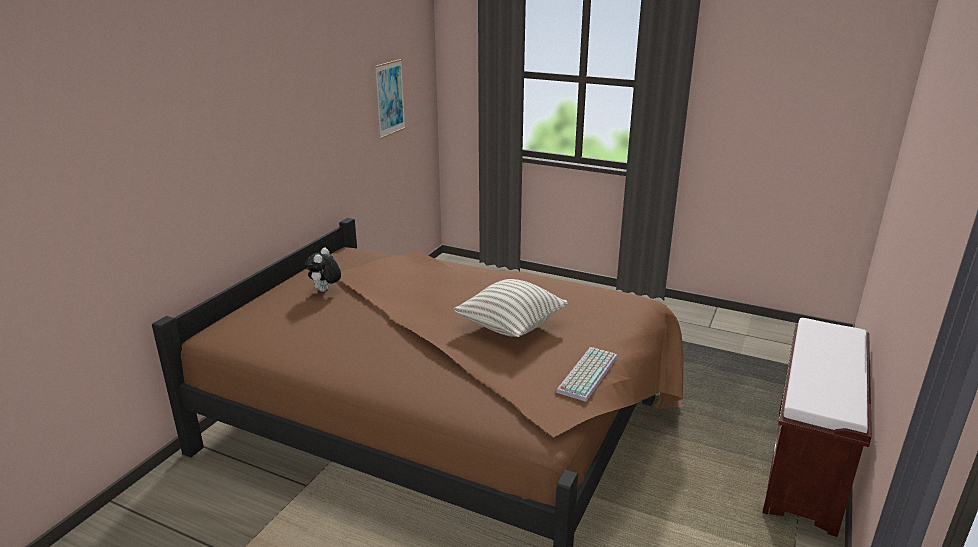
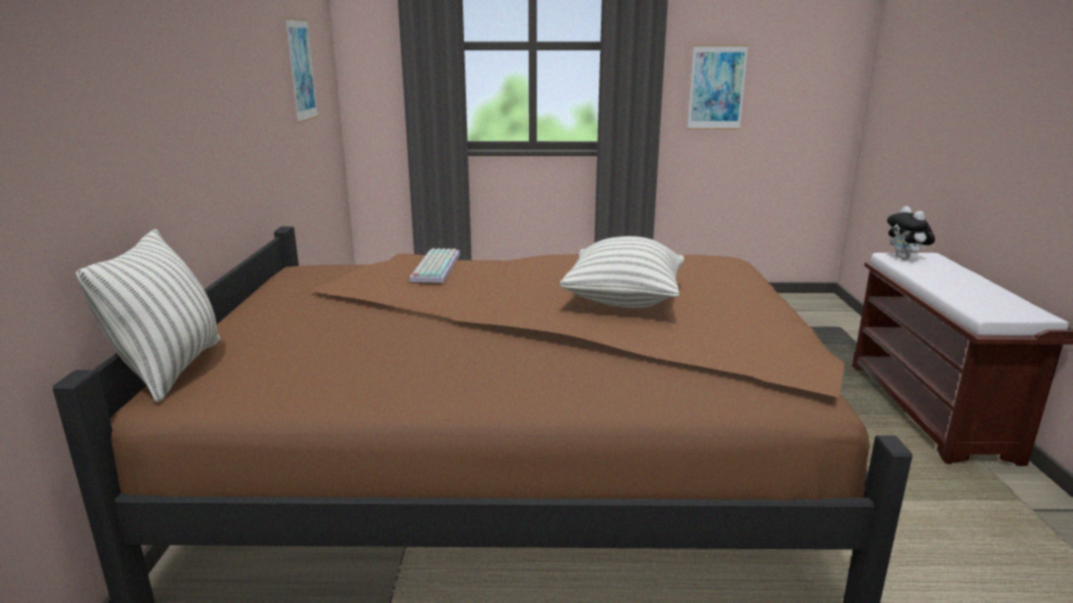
camera: 25 degrees left, 5 degrees down
(225, 318) = (171, 369): none -> pillow
(325, 290) = (315, 310): plush toy -> plush toy (905, 258)
(586, 373) = (774, 326): keyboard -> keyboard (434, 266)
(742, 129) = (717, 87): none -> picture

